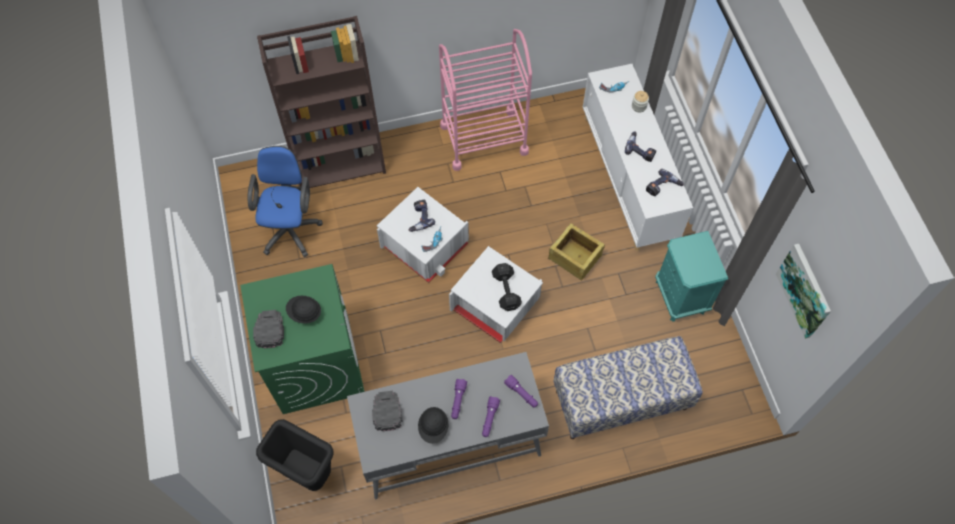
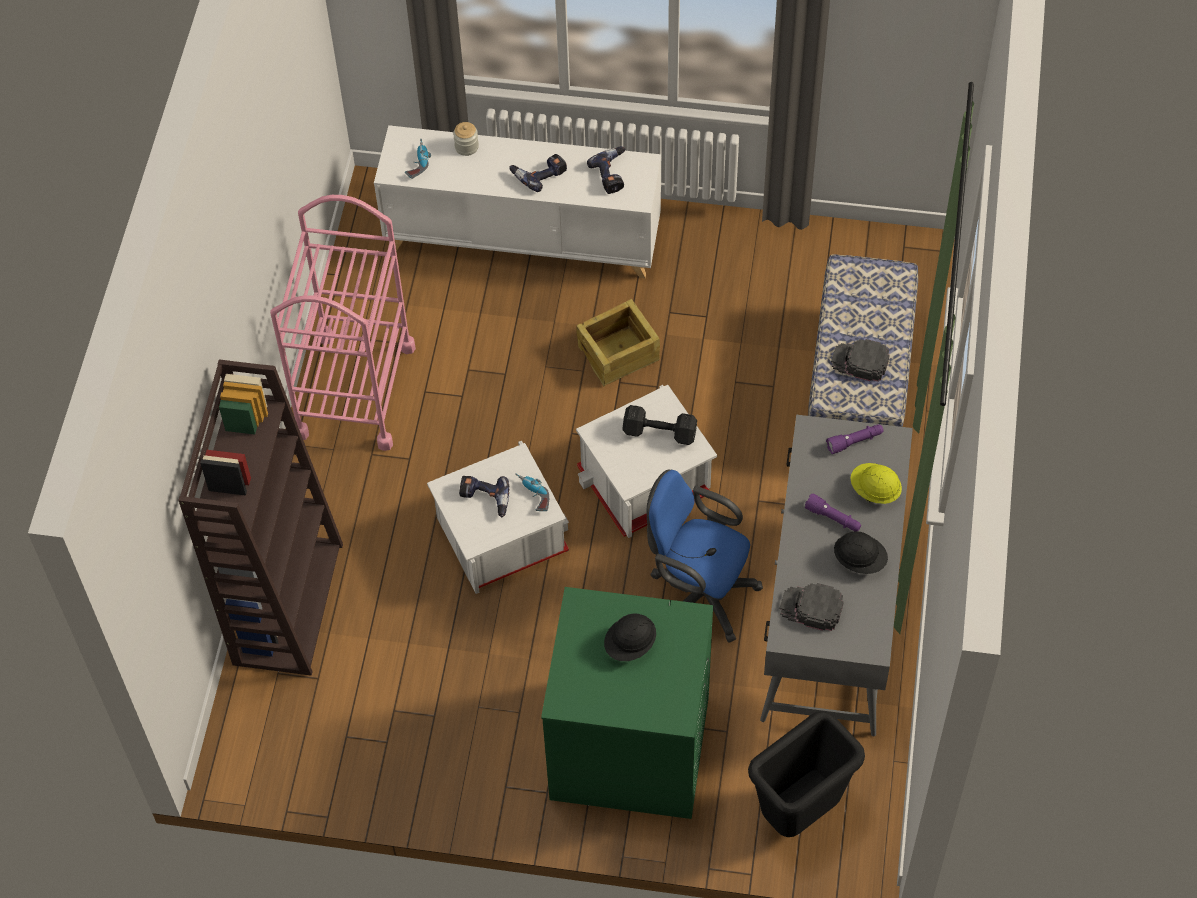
camera: 65 degrees left, 5 degrees down
(269, 329) = (635, 699): black cap -> black cap (860, 362)
(290, 227) = (370, 711): blue office chair -> blue office chair (698, 593)
(489, 419) = (874, 491): purple flashlight -> yellow hard hat
(680, 296) = (740, 256): turquoise nightstand -> none
(805, 290) = (898, 53): picture -> none

